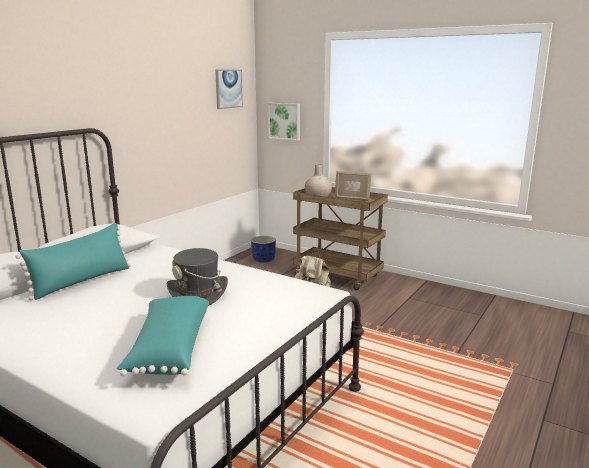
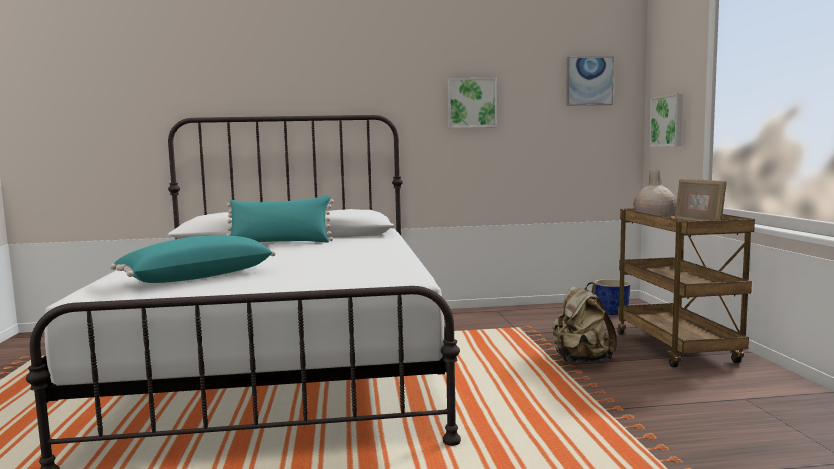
camera: 50 degrees right, 10 degrees down
(158, 110) = (471, 103): none -> picture
(198, 293) = (316, 260): grey hat -> none

